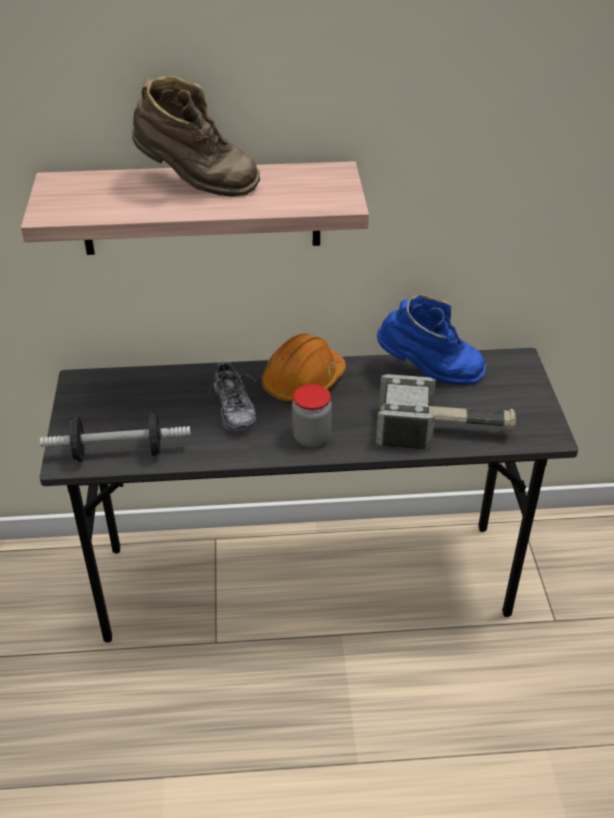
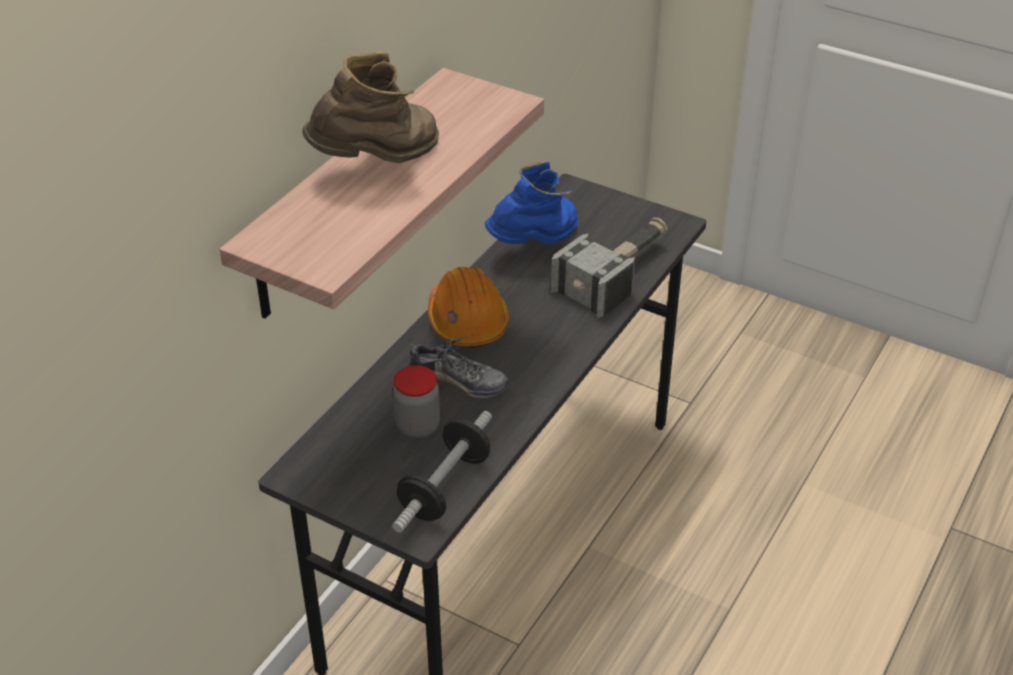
camera: 55 degrees left, 0 degrees up
(311, 437) = (550, 352): jar -> jar (418, 426)

